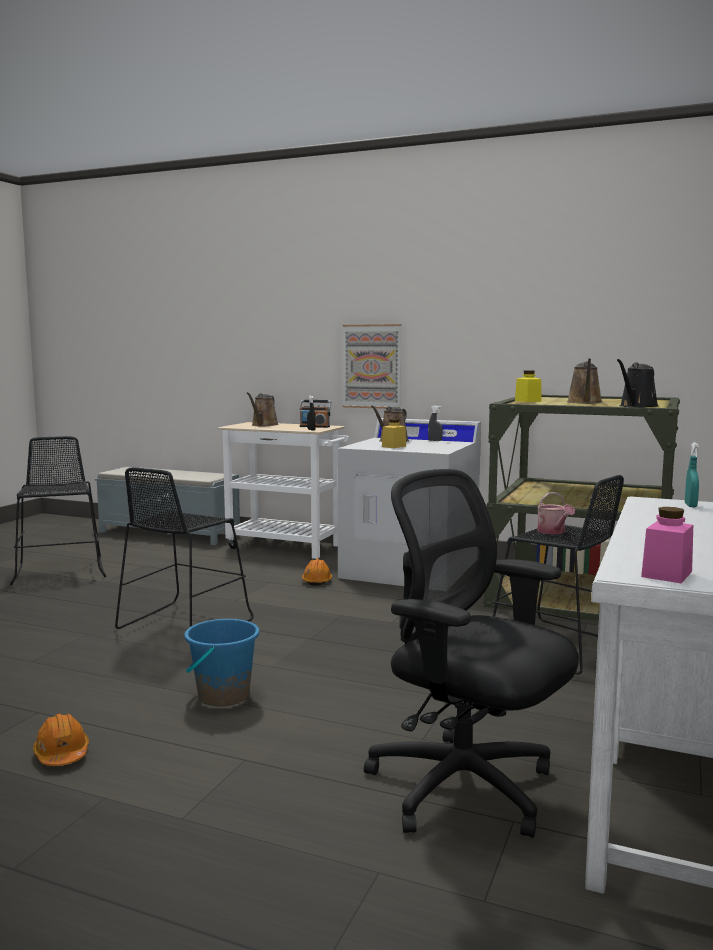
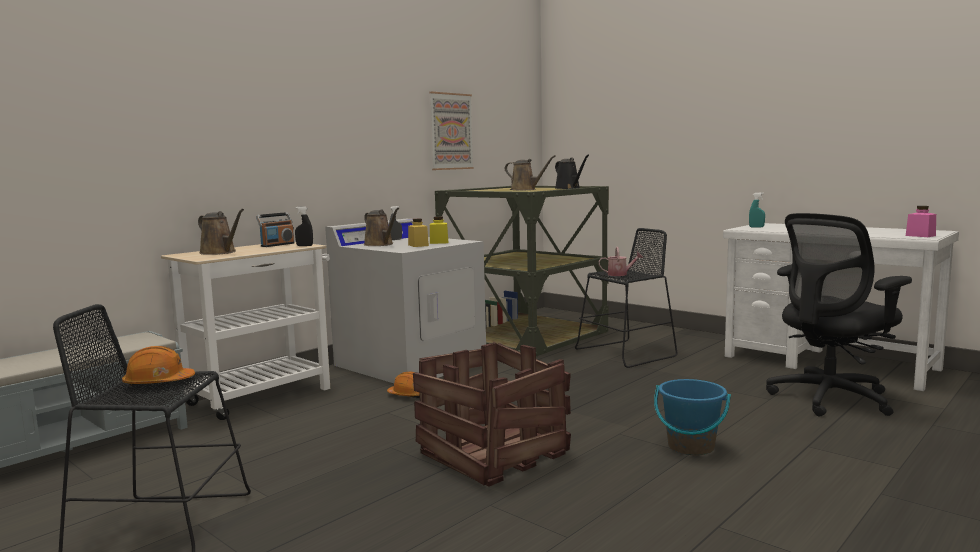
camera: 70 degrees left, 0 degrees up
(62, 754) = (811, 511): orange hard hat -> orange hard hat (158, 383)
(185, 623) = (491, 454): black stool -> crate
(372, 366) = (308, 172): picture -> picture (451, 131)
(528, 401) = (513, 190): yellow jar -> yellow jar (439, 242)

